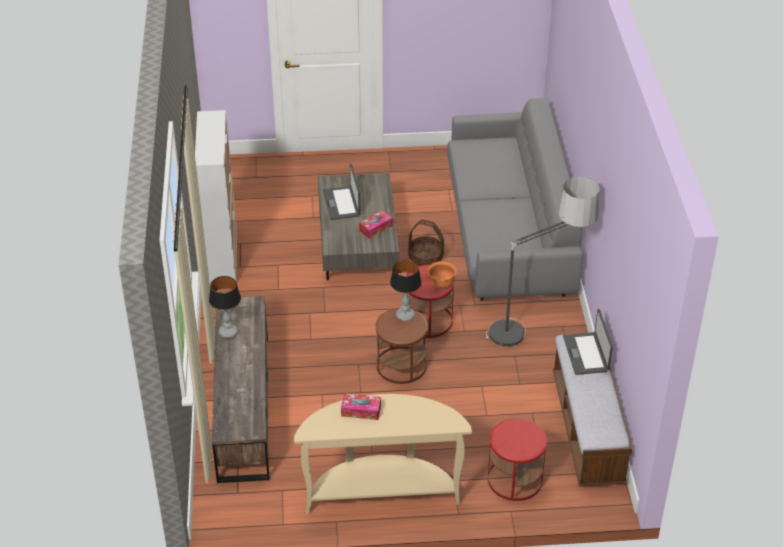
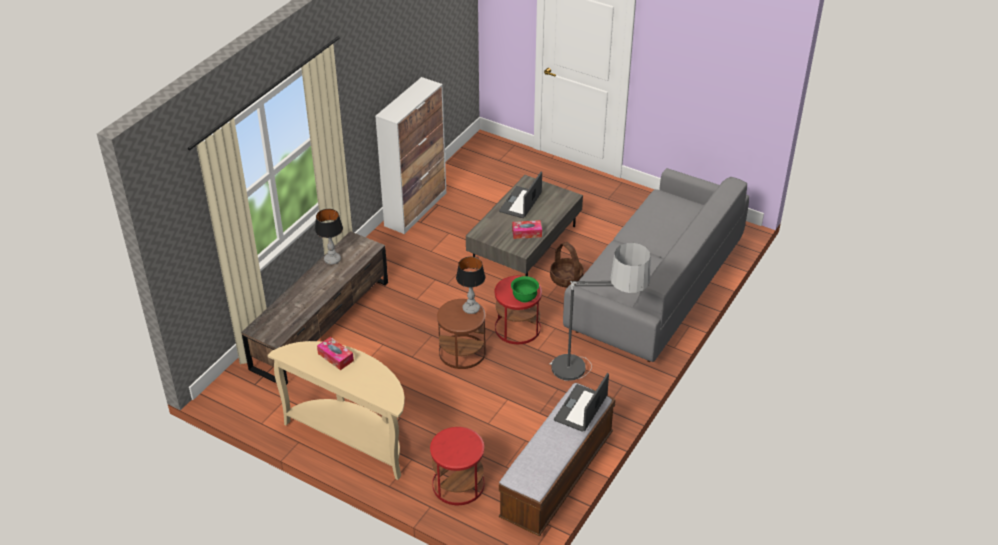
camera: 35 degrees right, 0 degrees up
(441, 284) = (524, 298): orange bowl -> green bowl

